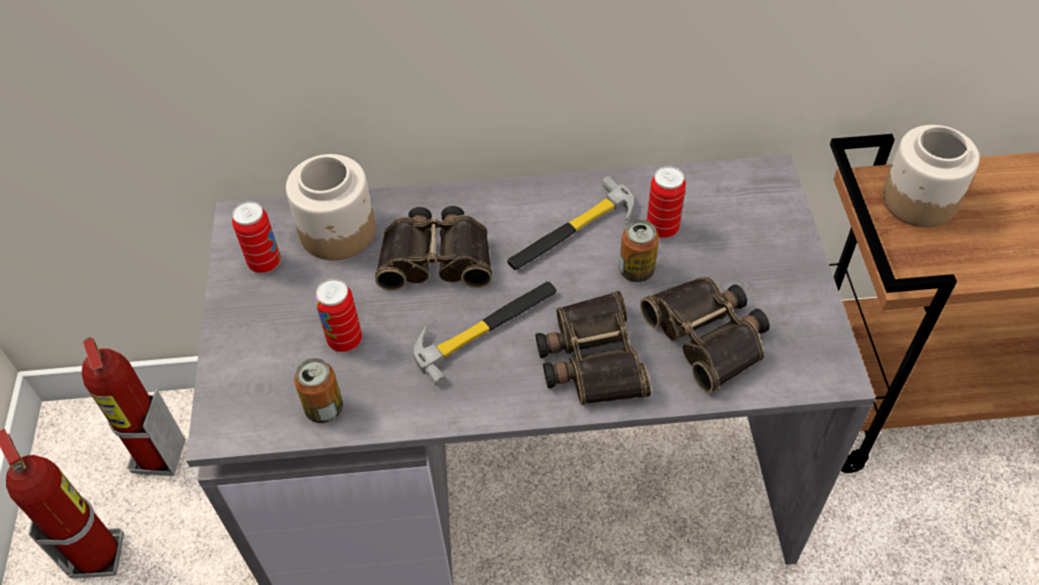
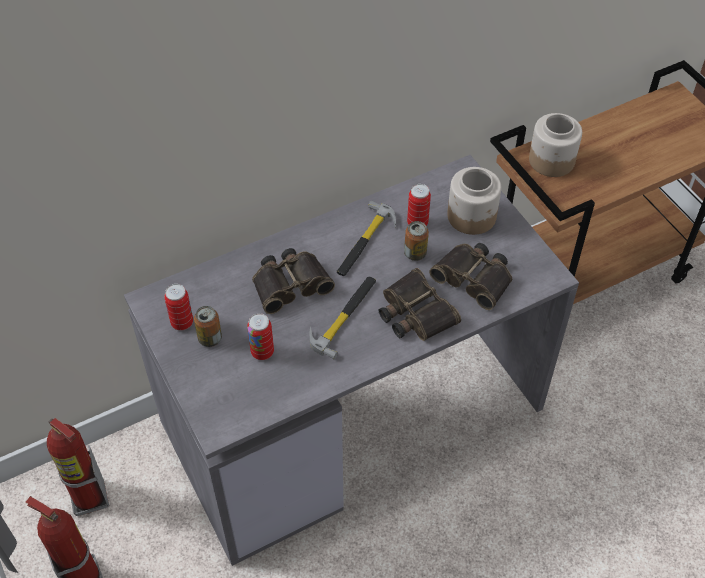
camera: 25 degrees left, 0 degrees up
(324, 408) = (273, 395): can -> can (210, 338)
(338, 232) = (218, 288): jar -> jar (472, 216)

